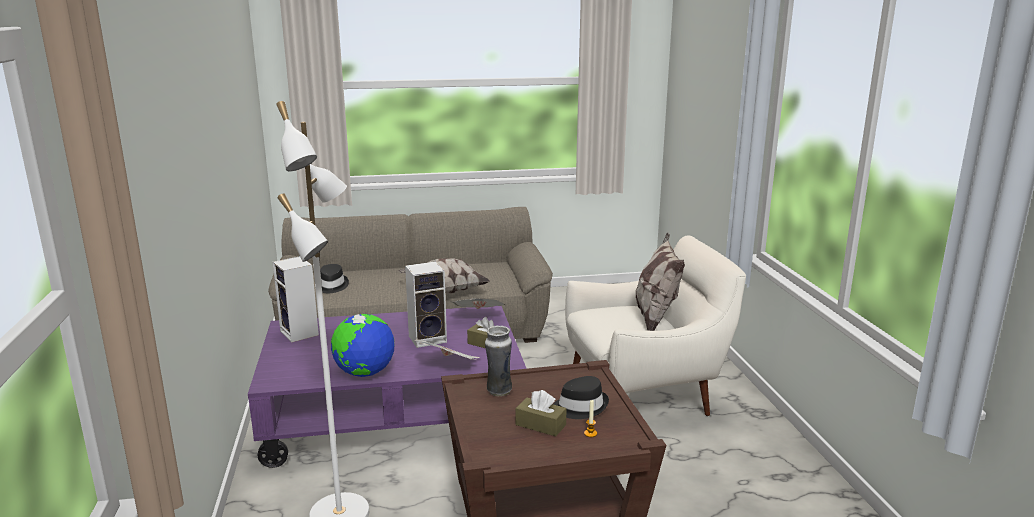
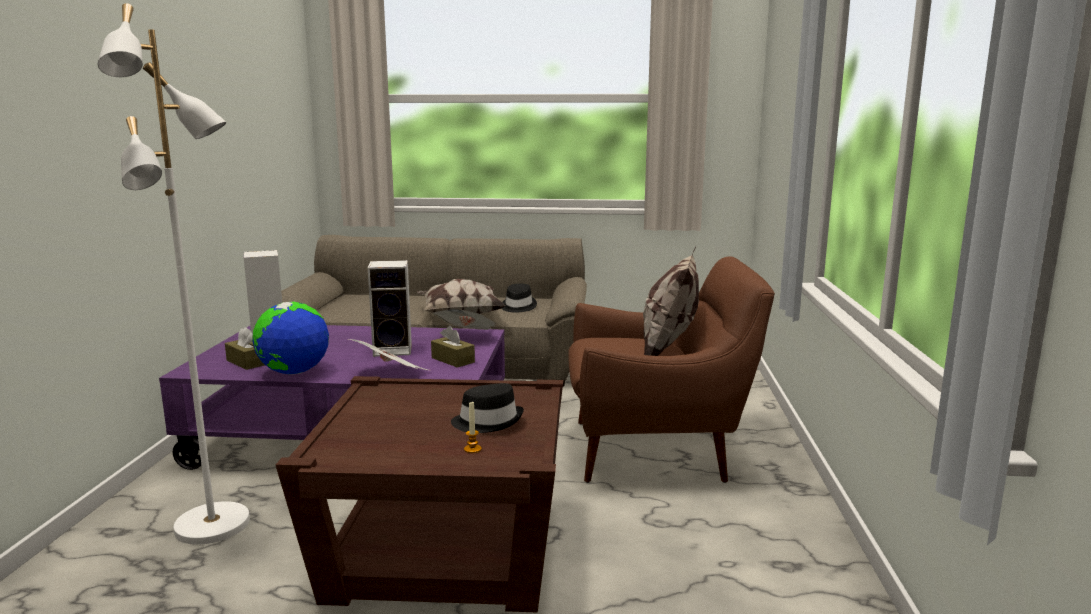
camera: 15 degrees right, 5 degrees down
(331, 286) = (349, 304): black hat -> black hat (517, 307)
(498, 391) = (406, 397): vase -> none
(540, 425) = (420, 433): brown tissue box -> brown tissue box (247, 362)
(644, 394) = (656, 450): white armchair -> brown armchair

